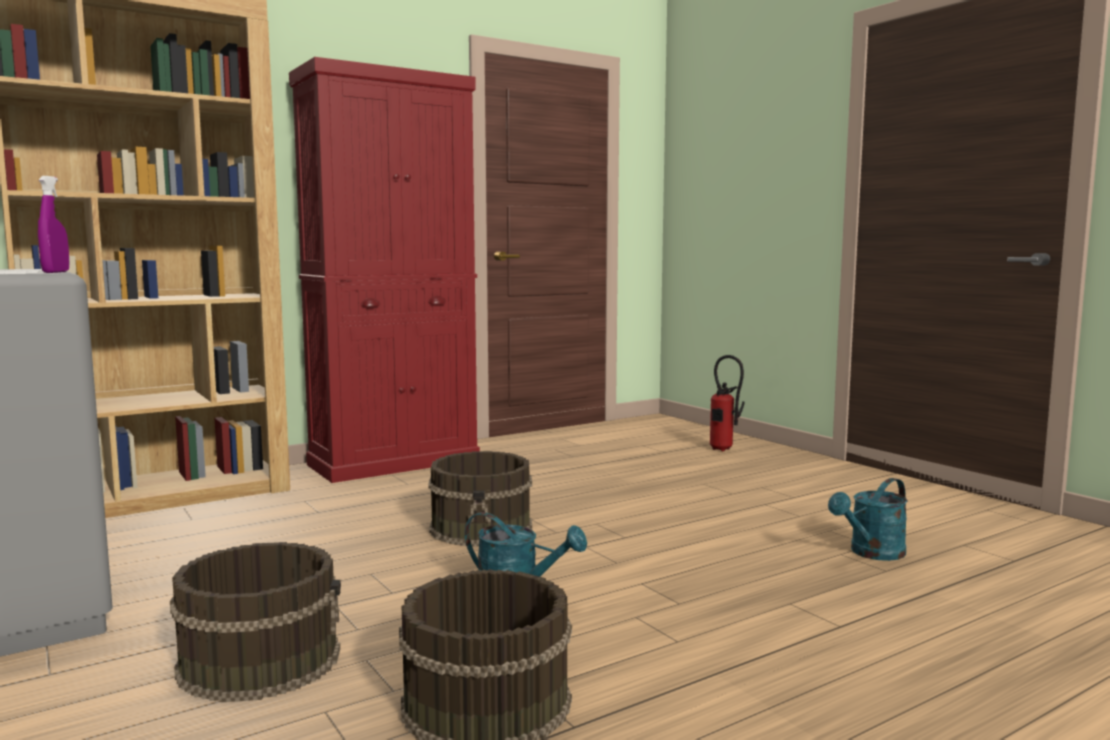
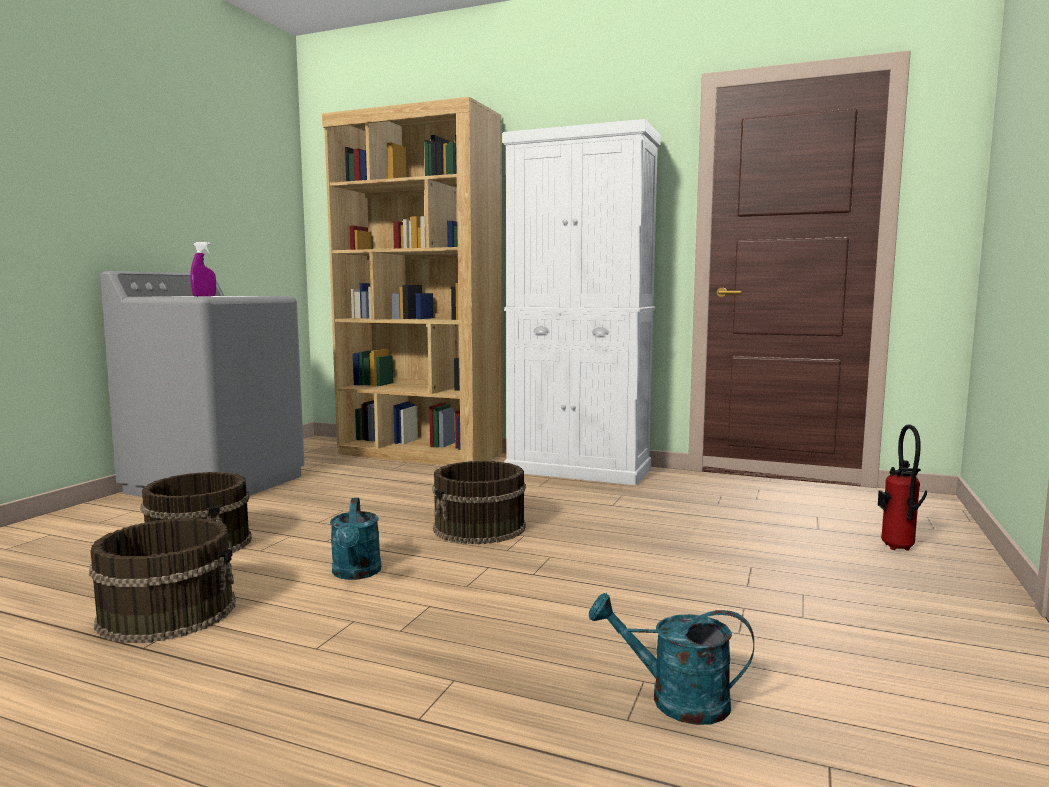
camera: 55 degrees right, 0 degrees up
(395, 462) = (579, 470): red cabinet -> white cabinet

